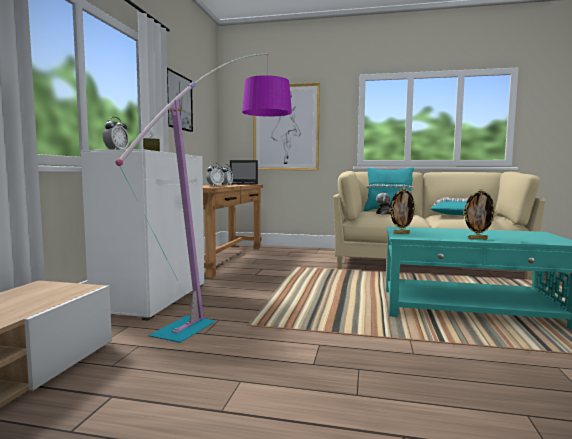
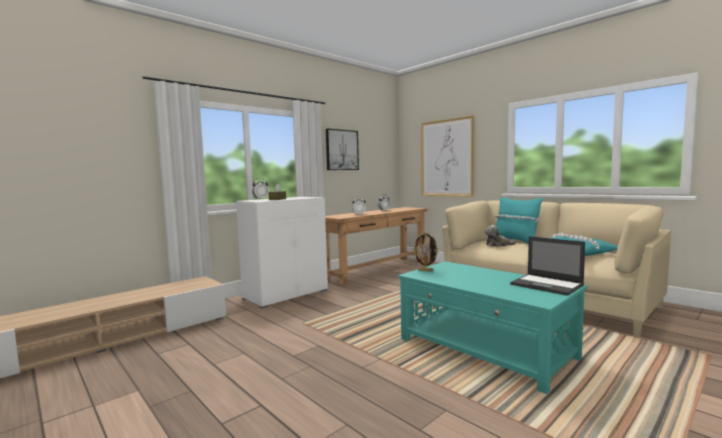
camera: 35 degrees right, 0 degrees up
(237, 298) = (329, 303): floor lamp -> none
(240, 184) = (405, 208): laptop -> laptop (547, 285)
(477, 239) = (468, 284): picture frame -> none

